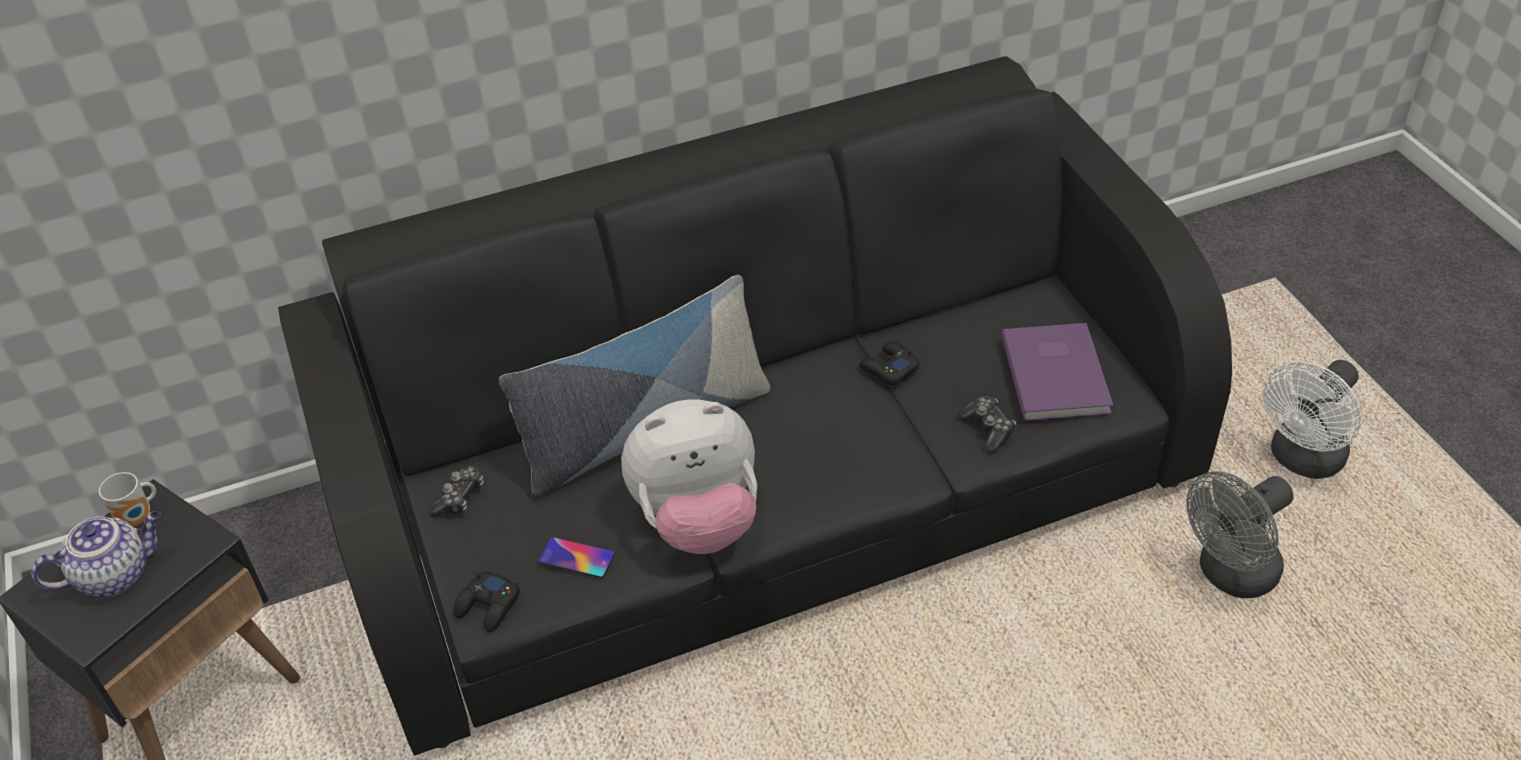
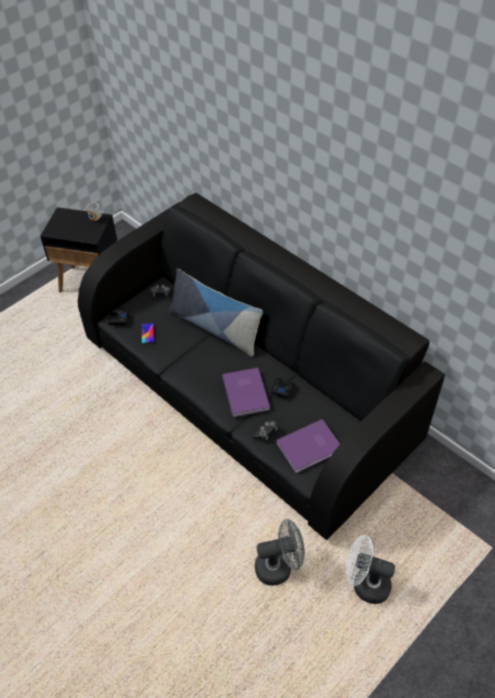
camera: 65 degrees right, 5 degrees up
(116, 574) = (73, 225): teapot -> none
(698, 520) = (178, 359): plush toy -> none
(867, 426) = (246, 392): none -> purple book
(1229, 575) = (279, 566): grey fan -> grey fan turned 135 degrees clockwise

